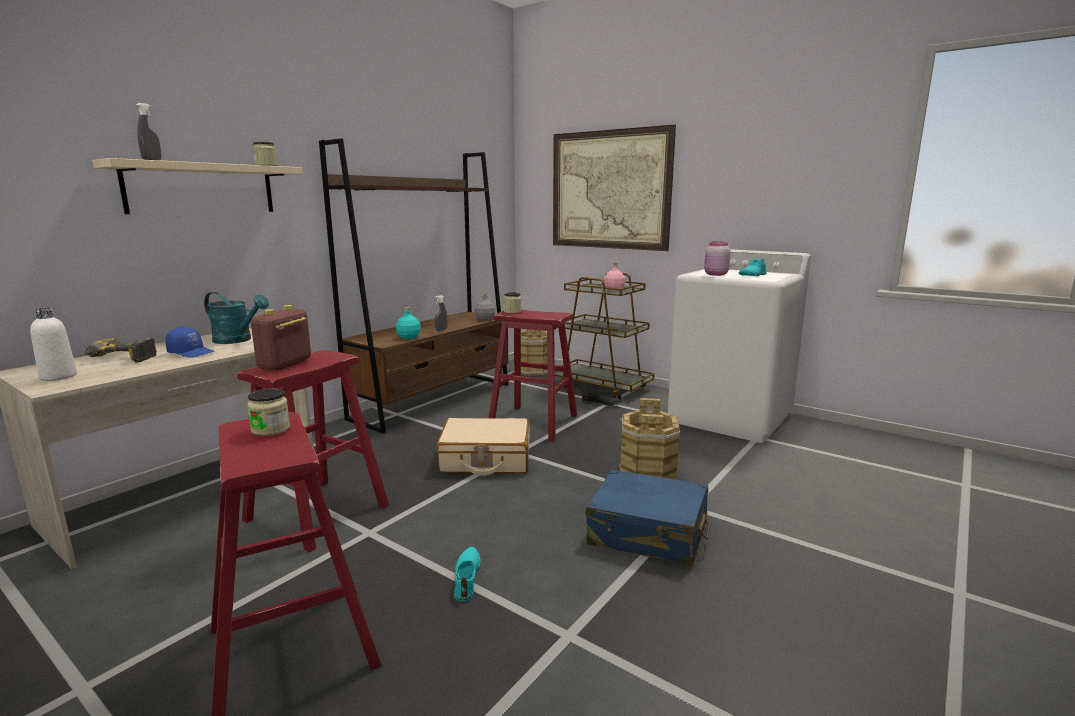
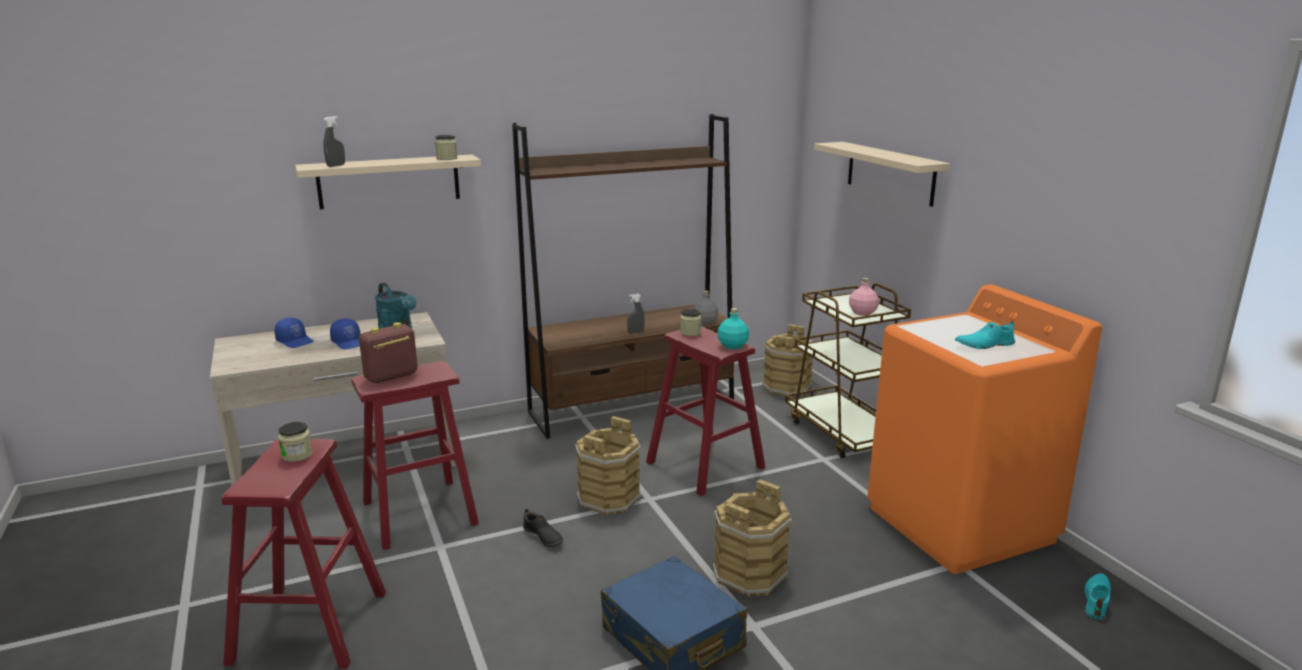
camera: 30 degrees right, 5 degrees up
(58, 377) = (243, 354): white bottle -> none
(118, 360) = (295, 341): power drill -> blue cap
(409, 337) = (590, 339): turquoise bottle -> turquoise bottle (733, 346)
(467, 577) = (472, 620): turquoise shoe -> turquoise shoe (1097, 600)
(485, 459) = (609, 499): beige suitcase -> brown bucket
(600, 403) = (813, 457): black shoe -> black shoe (543, 537)
(609, 190) = (890, 173): picture -> beige shelf
(715, 274) = (936, 333): pink jar -> none
(731, 418) = (960, 524): white washing machine -> orange washing machine

